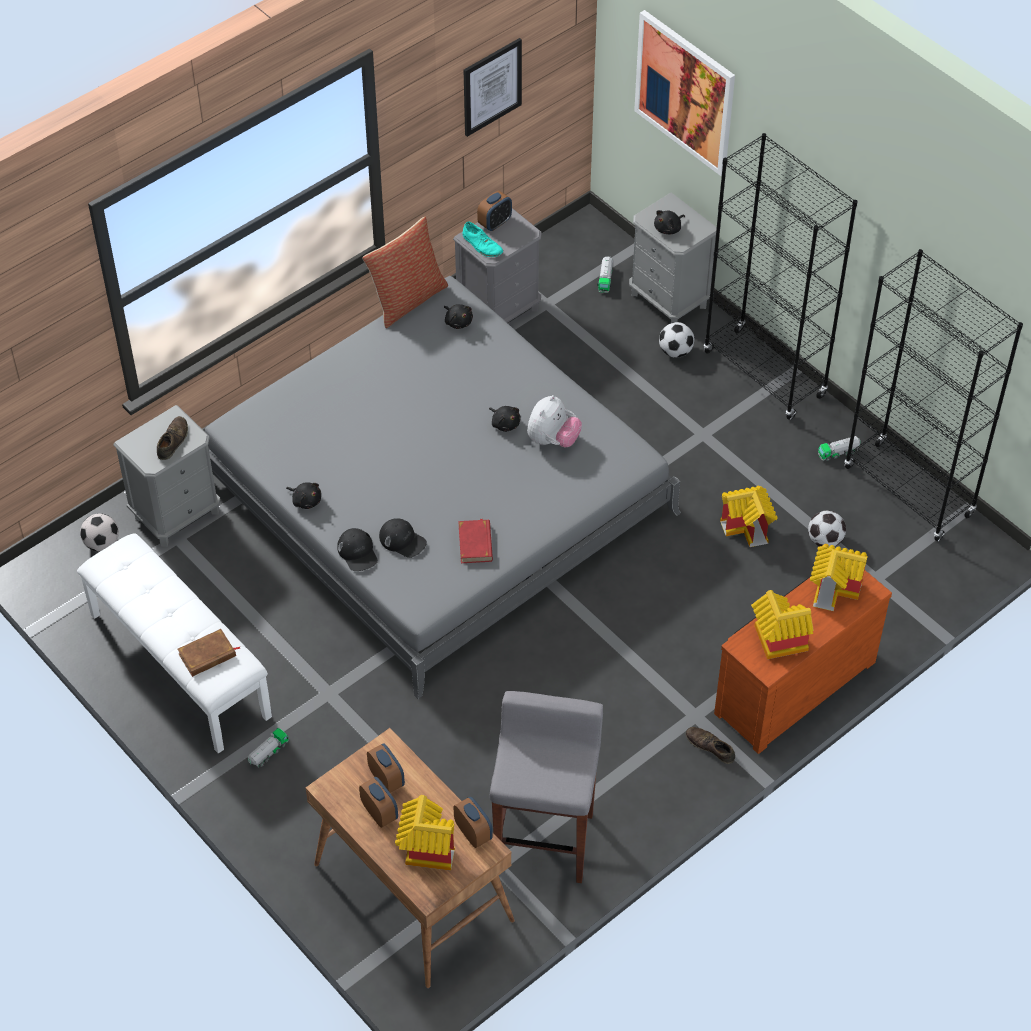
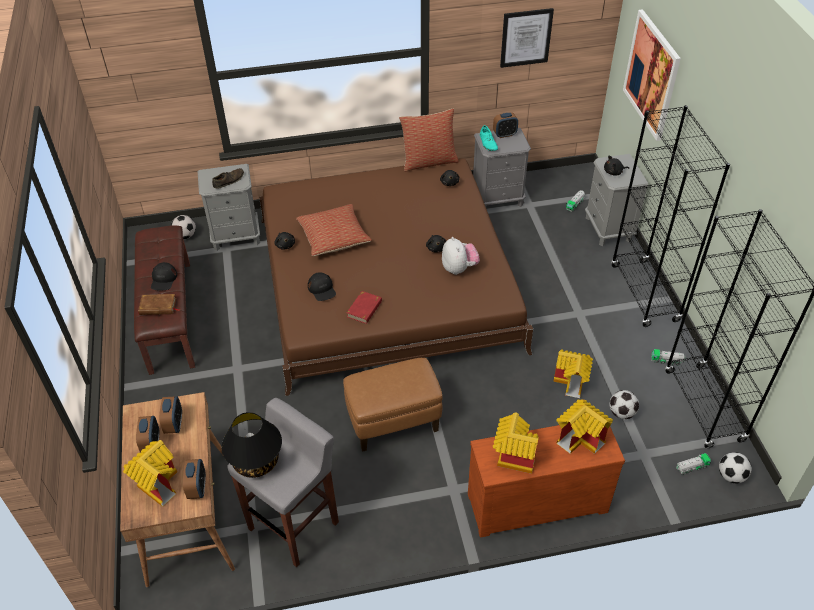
camera: 30 degrees right, 5 degrees down
(178, 665) = (169, 316): white bench -> brown bench
(268, 753) = (176, 387): toy truck -> toy truck (691, 467)
(357, 552) = (290, 285): black cap -> black cap (163, 279)
(363, 463) = (334, 237): none -> pillow
(436, 495) = (386, 283): grey bed -> brown bed
(521, 773) = (256, 461): none -> black table lamp
(552, 440) = (459, 268): plush toy -> plush toy turned 75 degrees counterclockwise
(574, 671) = (394, 423): none -> brown ottoman
(675, 351) = (593, 259): football -> football (731, 476)
(710, 747) = (449, 516): brown shoe -> none

